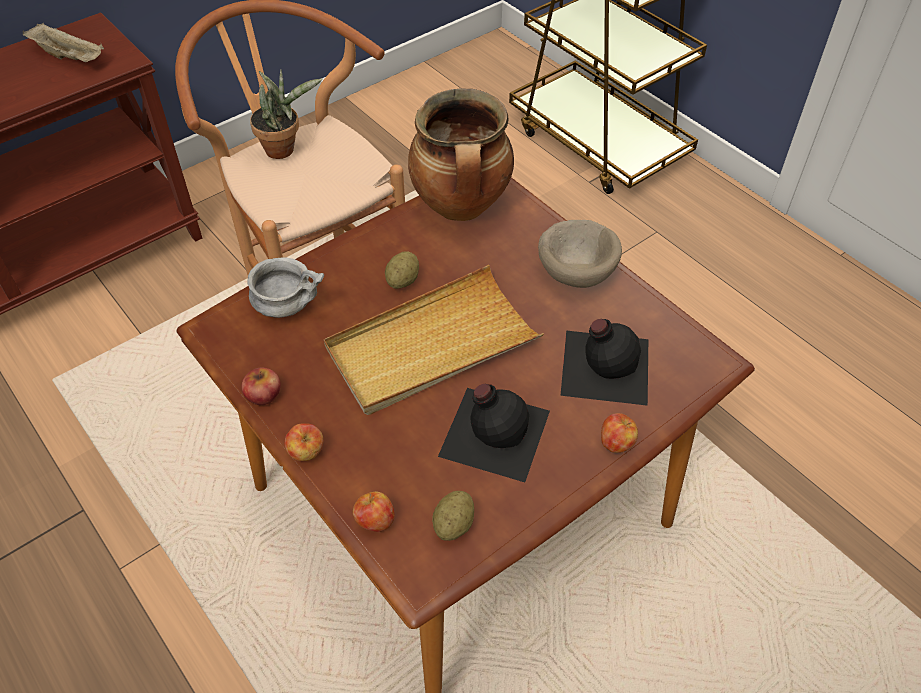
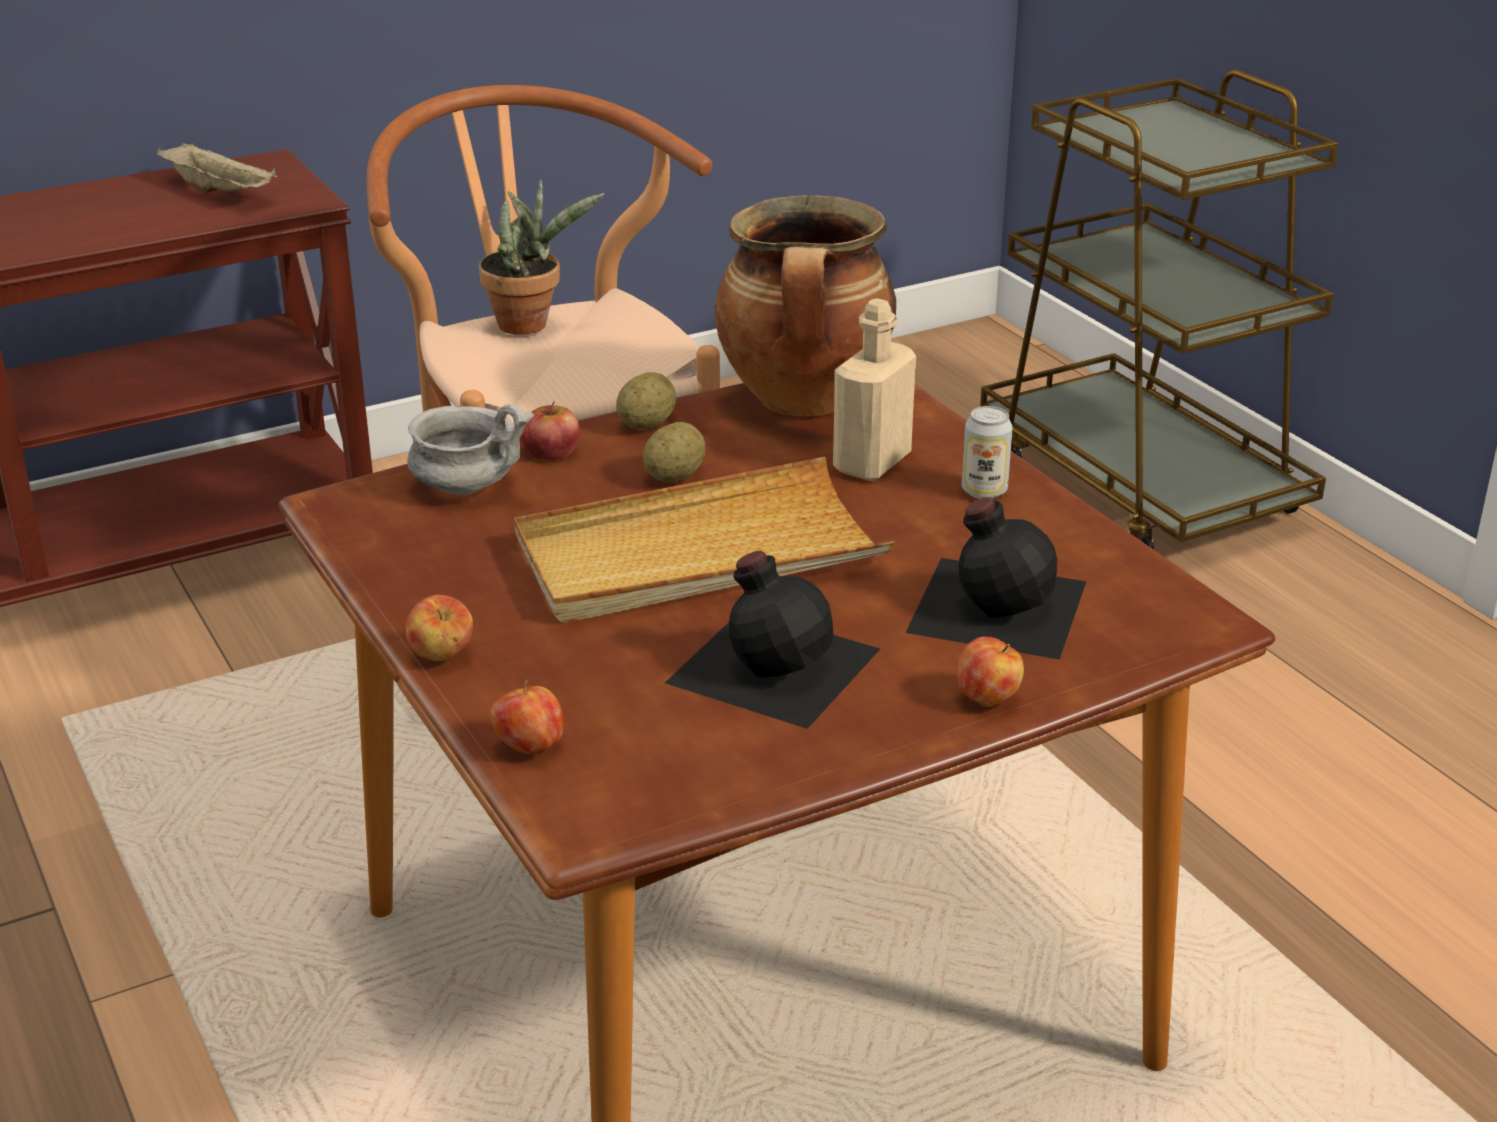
camera: 10 degrees right, 20 degrees down
(263, 394) = (394, 583): apple -> apple (551, 451)
(453, 524) = (664, 765): potato -> potato (647, 424)
(510, 255) = (872, 463): none -> beige bottle
(577, 271) = (984, 491): beige bowl -> can

